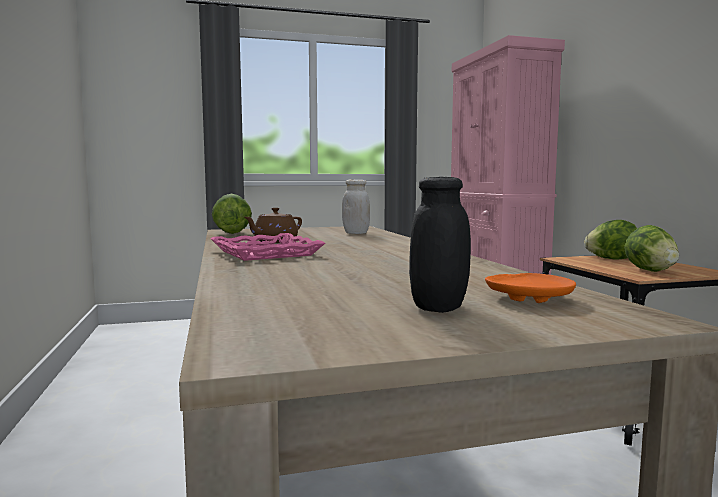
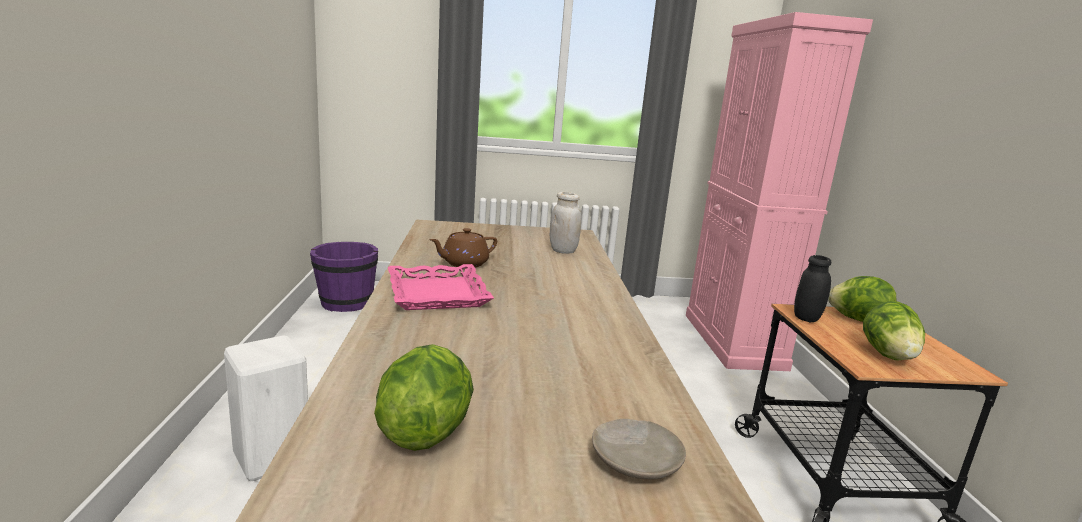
camera: 10 degrees right, 10 degrees up
(91, 464) = (273, 456): none -> white stool
(127, 340) = (346, 303): none -> purple bucket
(232, 233) = (434, 234): lettuce -> lettuce (425, 431)
(439, 307) = (526, 466): black jar -> black jar (806, 318)
(529, 298) = (636, 460): orange plate -> beige plate

